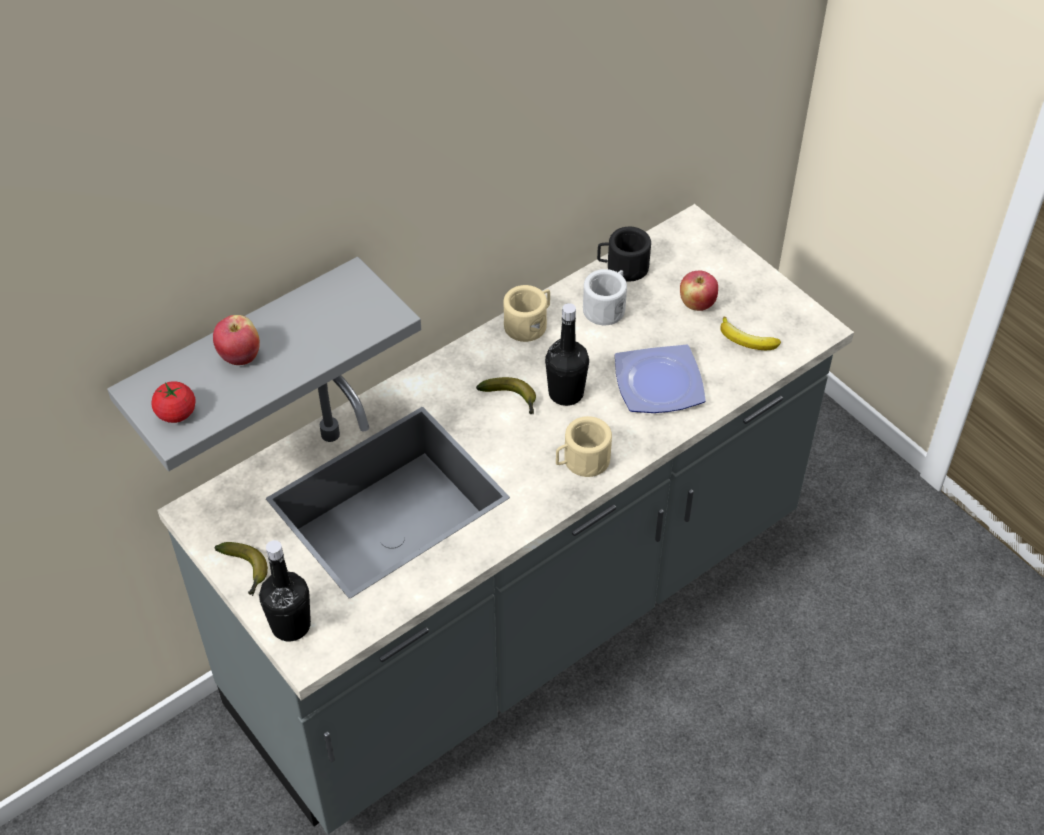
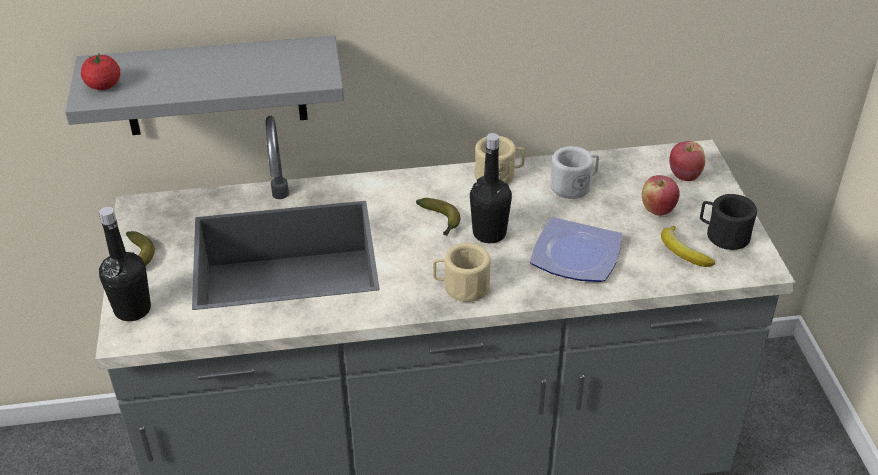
camera: 30 degrees right, 10 degrees down
(240, 356) = (184, 67): apple -> apple (684, 175)
(622, 267) = (611, 163): black mug -> black mug (723, 235)

